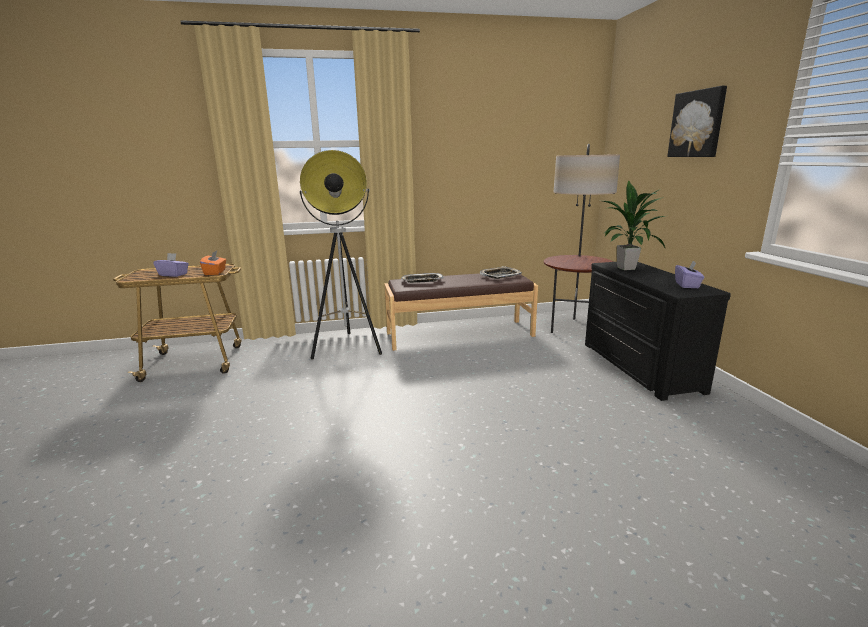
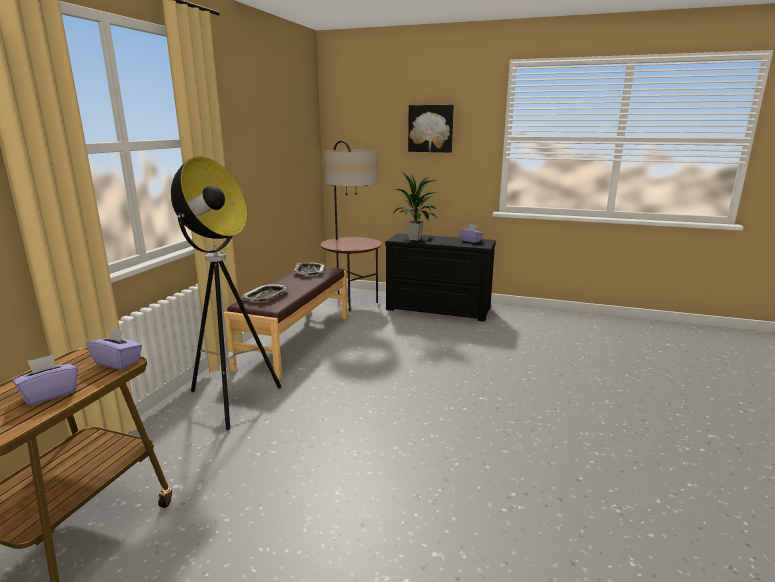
camera: 60 degrees left, 0 degrees up
(215, 272) = (118, 362): orange tissue box -> purple tissue box

